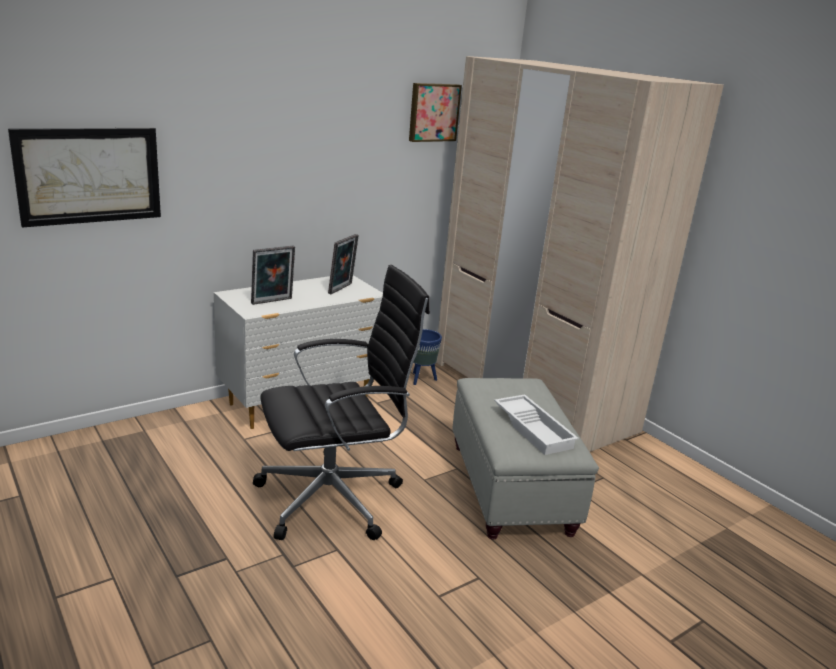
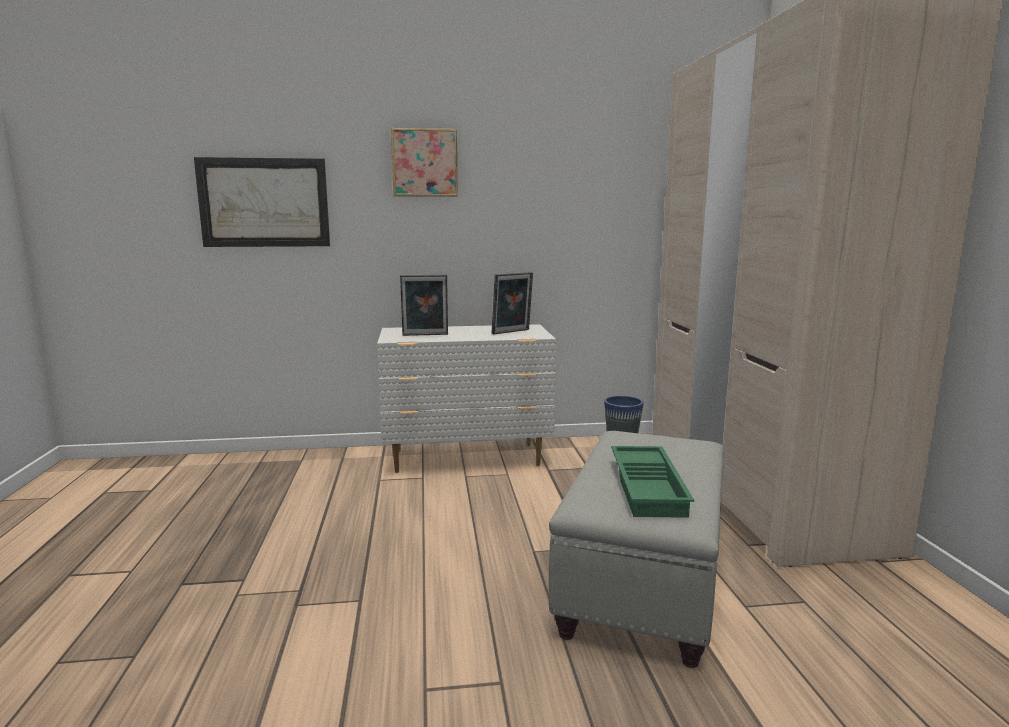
camera: 30 degrees right, 10 degrees down
(334, 498) = (411, 548): black office chair -> none
(433, 112) = (643, 147): picture -> picture (424, 163)
(534, 429) = (649, 488): white tray -> green tray

